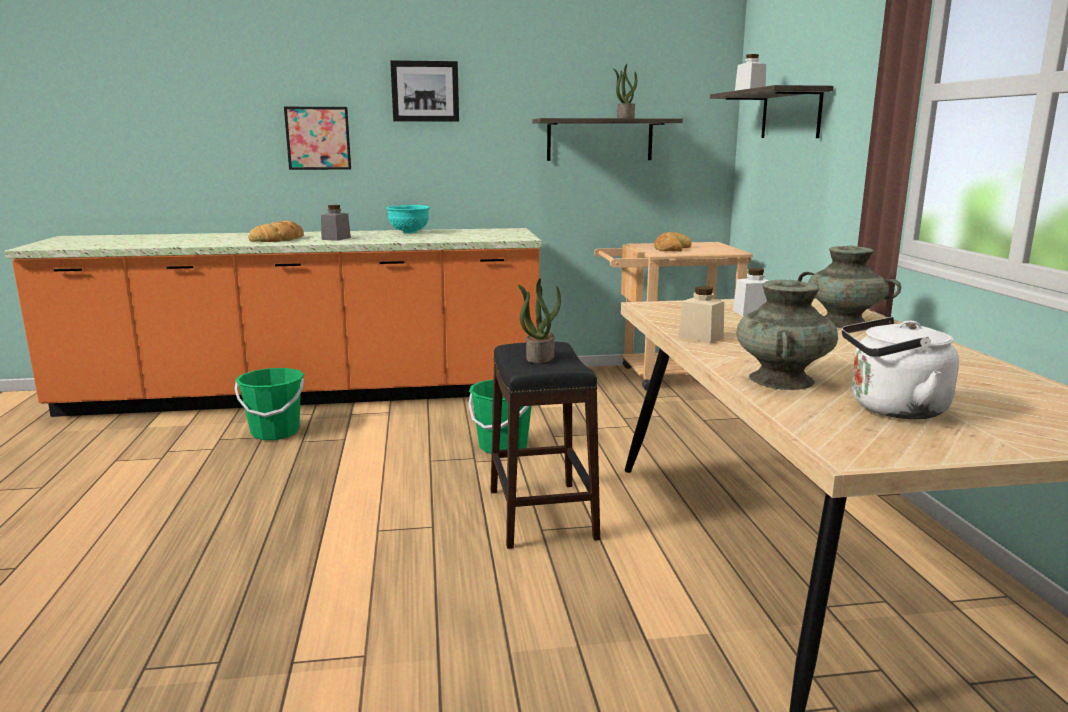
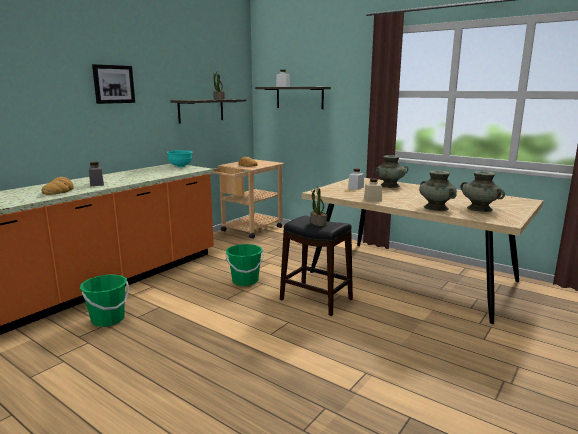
camera: 45 degrees left, 0 degrees up
(318, 138) = (48, 117): picture -> none
(409, 232) = (124, 174): turquoise bowl -> turquoise bowl (180, 166)
(891, 409) = (479, 209): white kettle -> turquoise vase

